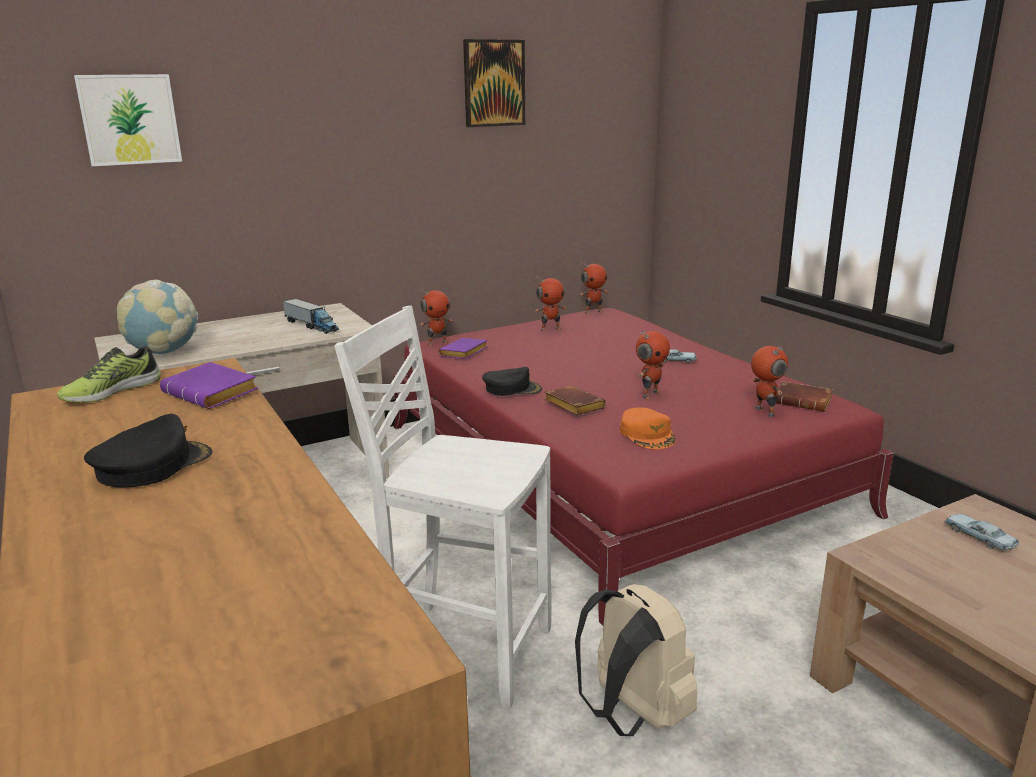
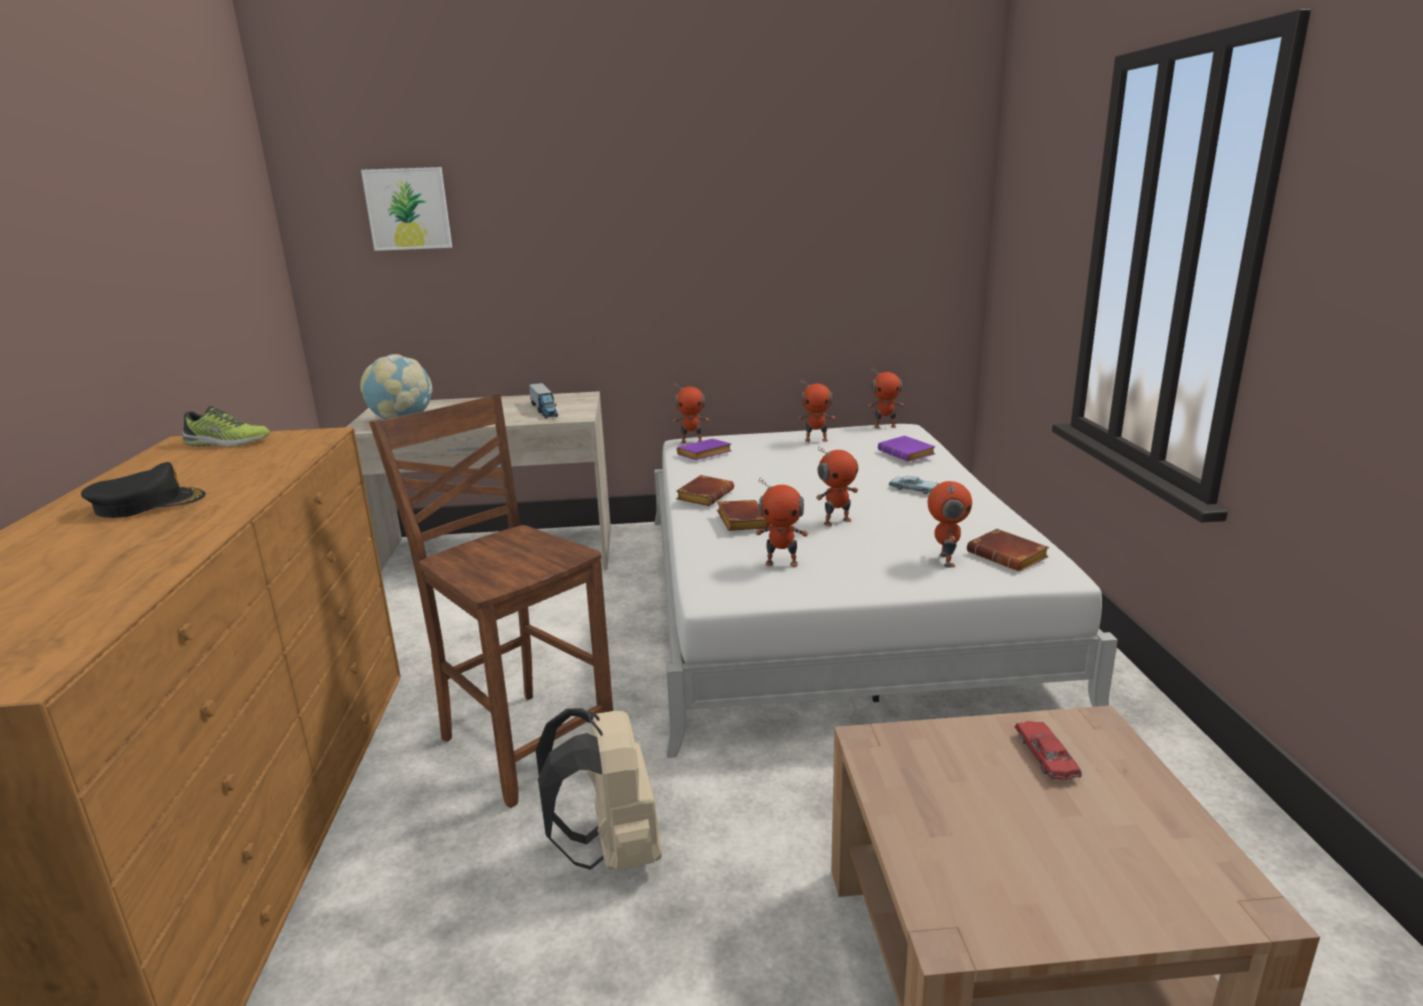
camera: 25 degrees right, 0 degrees up
(111, 391) = (227, 443): shoe -> shoe turned 150 degrees counterclockwise
(214, 393) = (285, 454): purple book -> purple book (908, 454)
(463, 648) = (523, 742): white chair -> brown chair
(494, 83) = (776, 169): picture -> none
(512, 388) = (704, 495): black cap -> brown book
(610, 467) = (829, 599): red bed -> white bed
(647, 435) = (782, 563): orange cap -> toy robot
(979, 537) = (1045, 756): blue toy car -> red toy car

